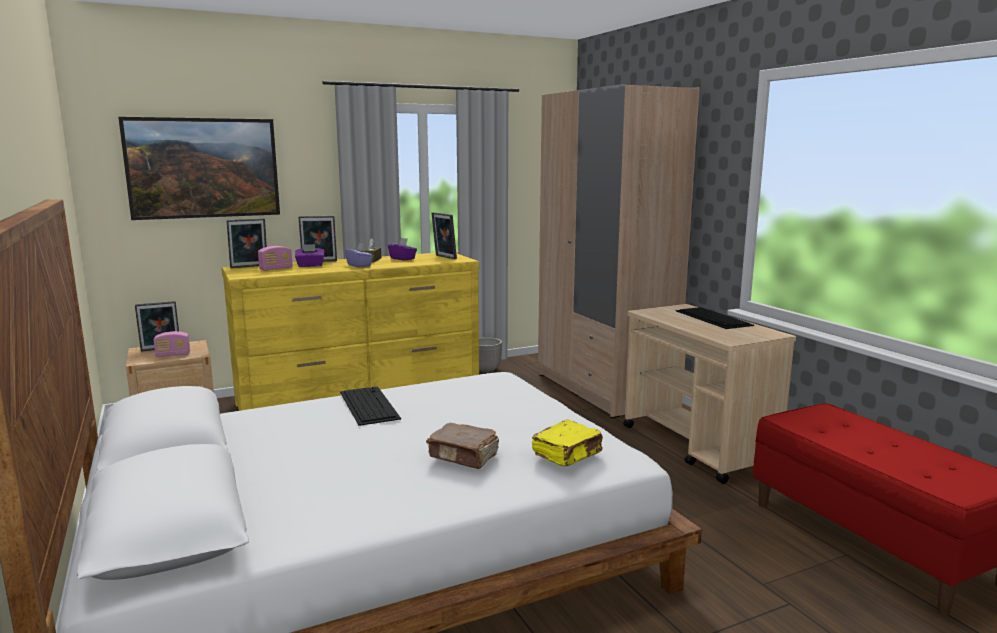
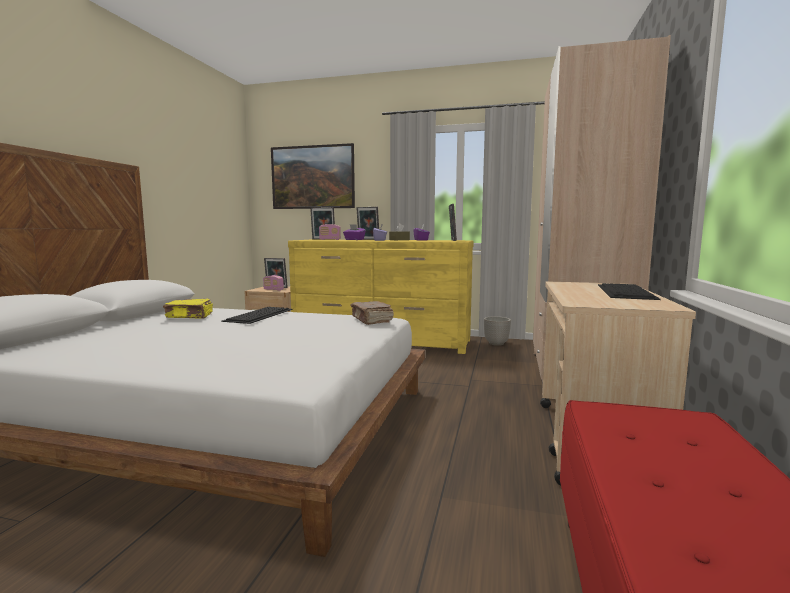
camera: 40 degrees right, 5 degrees down
(464, 456) = (204, 345): brown book -> brown book (371, 320)
(568, 454) = (259, 361): yellow book -> yellow book (190, 316)

